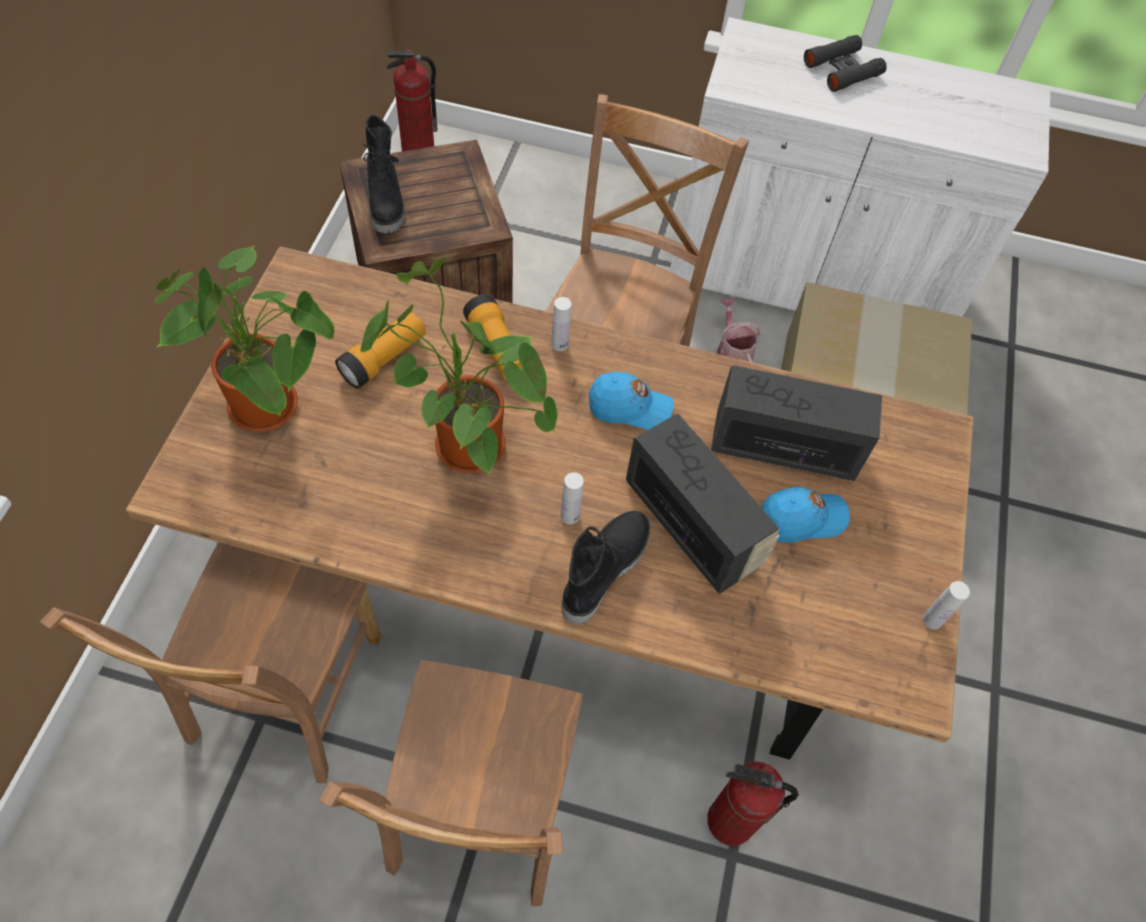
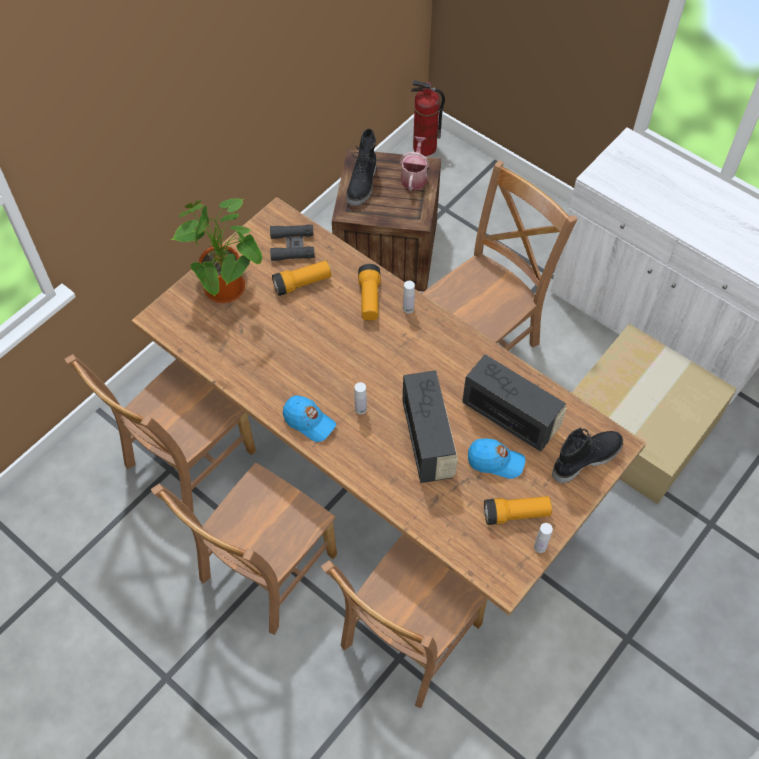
camera: 30 degrees right, 0 degrees up
(462, 445) = (321, 348): potted plant -> none
(603, 569) = (363, 445): black boot -> black boot (585, 458)
(629, 408) = (429, 360): blue cap -> blue cap (309, 422)
(730, 822) = (407, 639): fire extinguisher -> brown chair
(732, 352) = (570, 355): watering can -> watering can (414, 177)
(842, 70) = (684, 187): black binoculars -> black binoculars (292, 246)
(873, 585) = (516, 514): none -> flashlight

